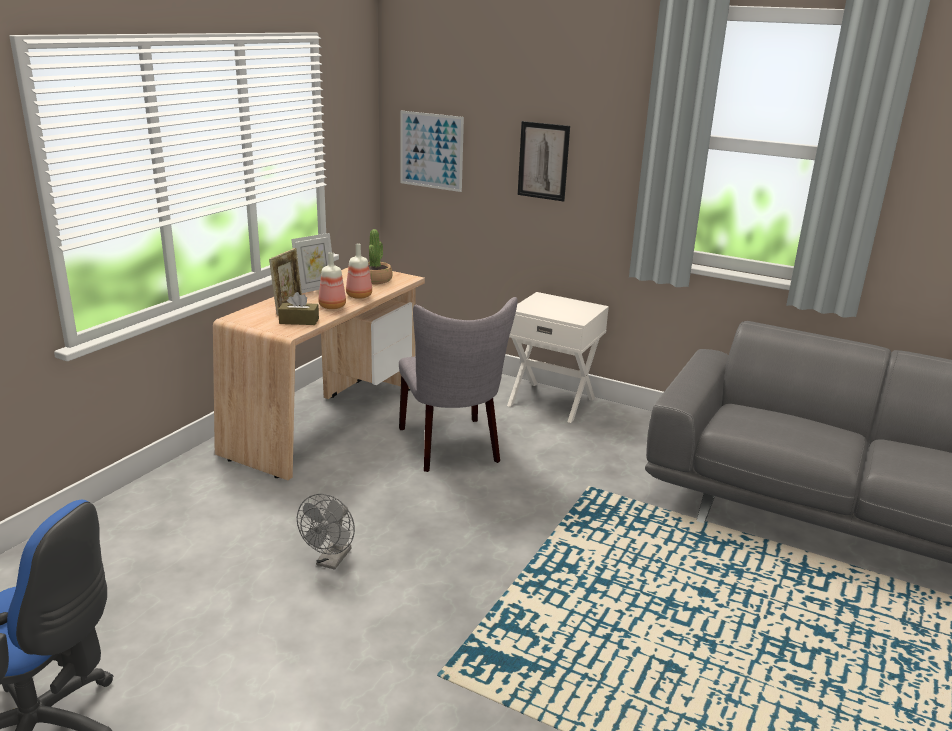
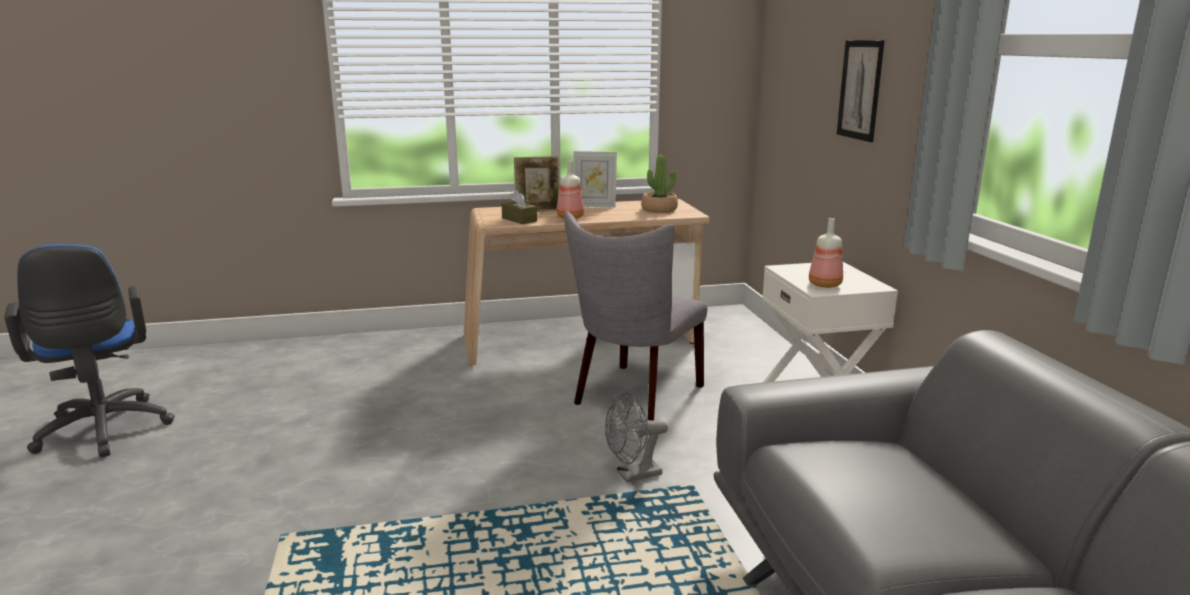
camera: 50 degrees right, 5 degrees down
(331, 561) = (387, 427): grey fan -> grey fan (633, 475)
(359, 296) = (611, 216): bottle -> bottle (825, 285)
(431, 151) = (785, 85): picture -> none

